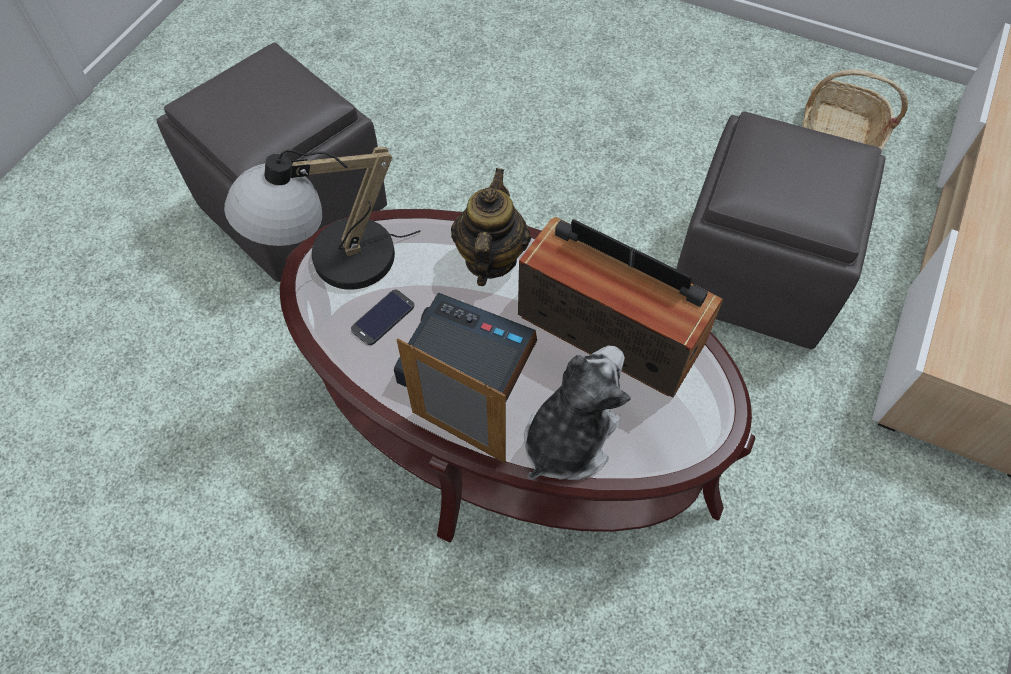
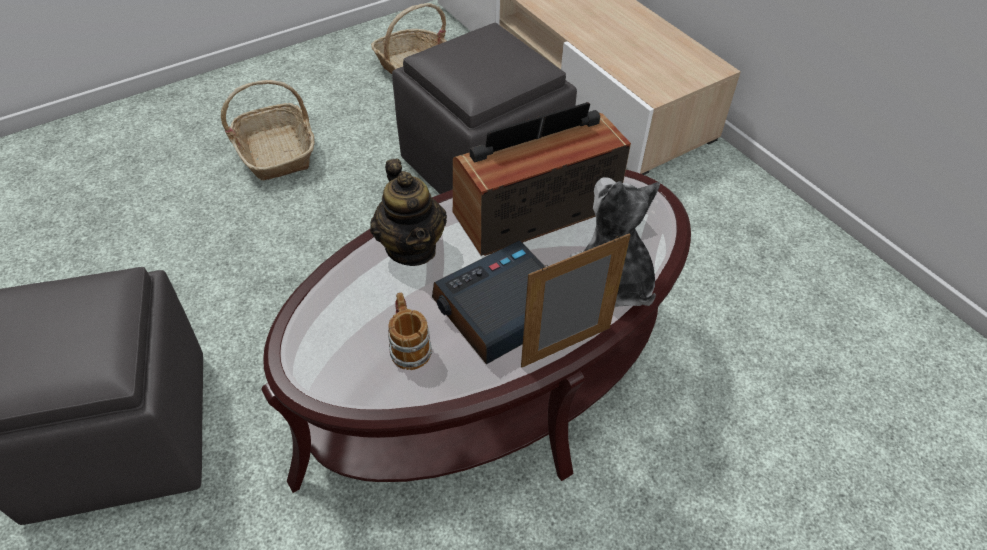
camera: 60 degrees left, 10 degrees down
(331, 264) = (317, 359): table lamp -> none
(383, 317) = (408, 346): phone -> mug
(490, 259) = (411, 248): teapot -> teapot turned 150 degrees counterclockwise
(628, 109) = (276, 152): none -> basket

